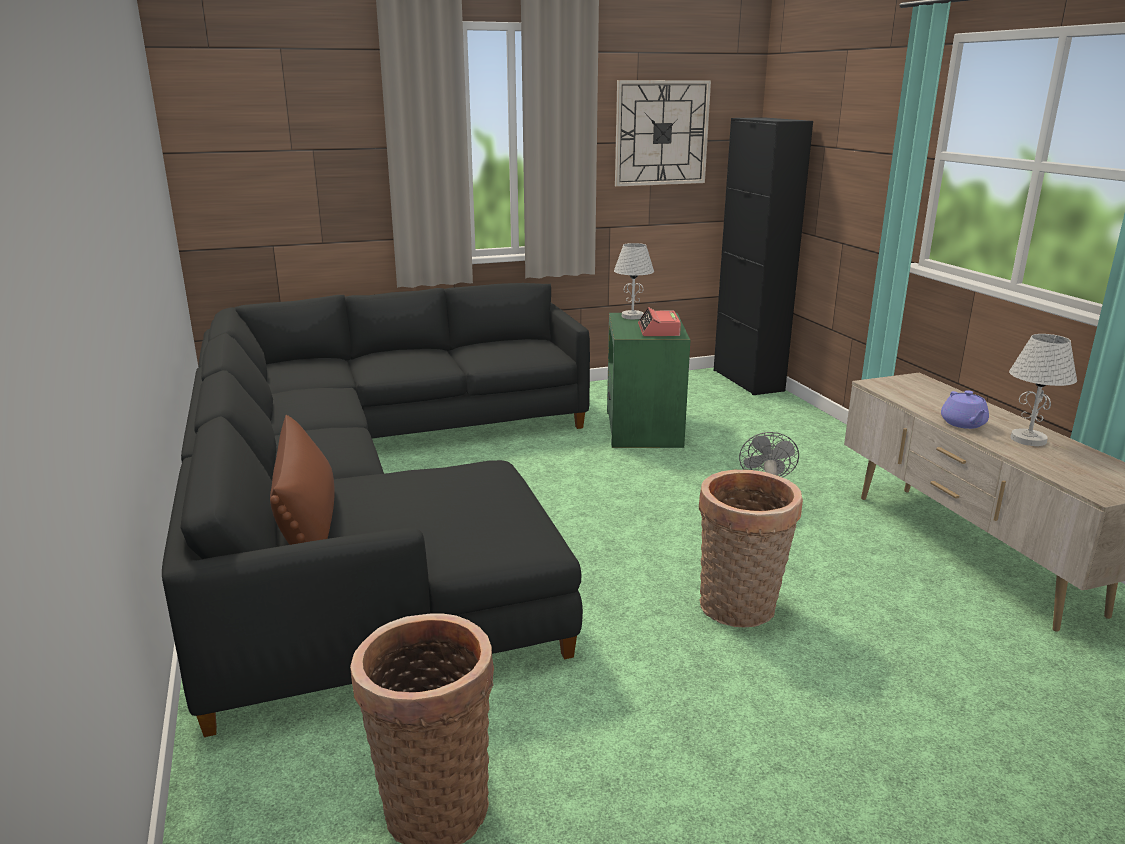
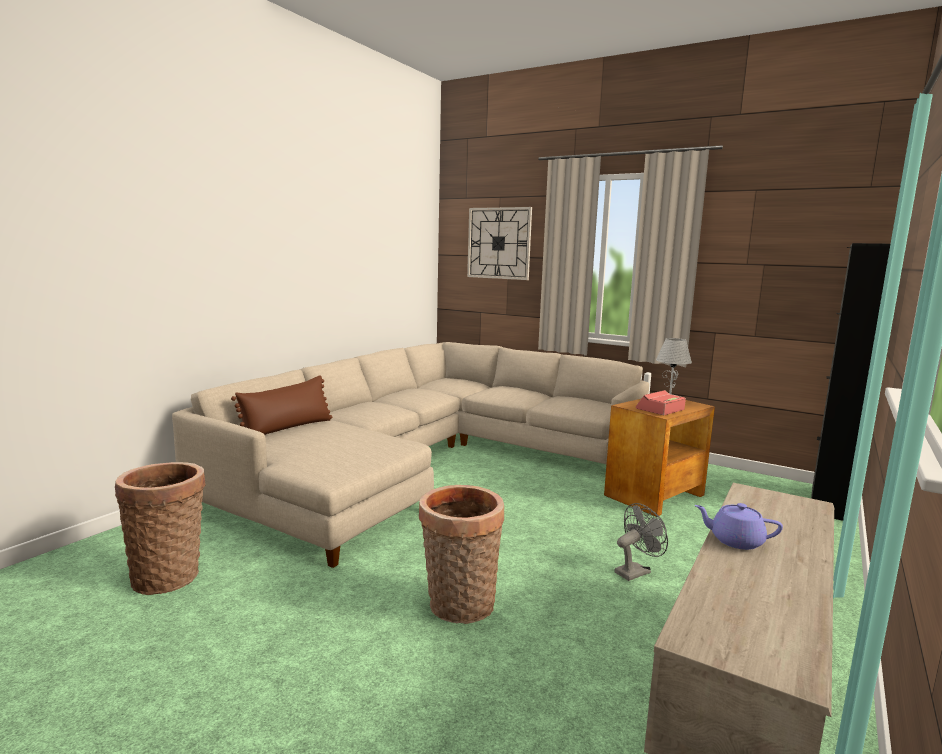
camera: 50 degrees right, 10 degrees down
(375, 496) = (426, 462): black sofa -> beige sofa
(642, 428) = (653, 495): green side table -> brown side table
(661, 133) = (773, 257): wall clock -> wall clock (499, 243)
(963, 424) = (735, 541): purple teapot -> purple teapot turned 60 degrees clockwise
(1028, 439) = (766, 578): white table lamp -> none

